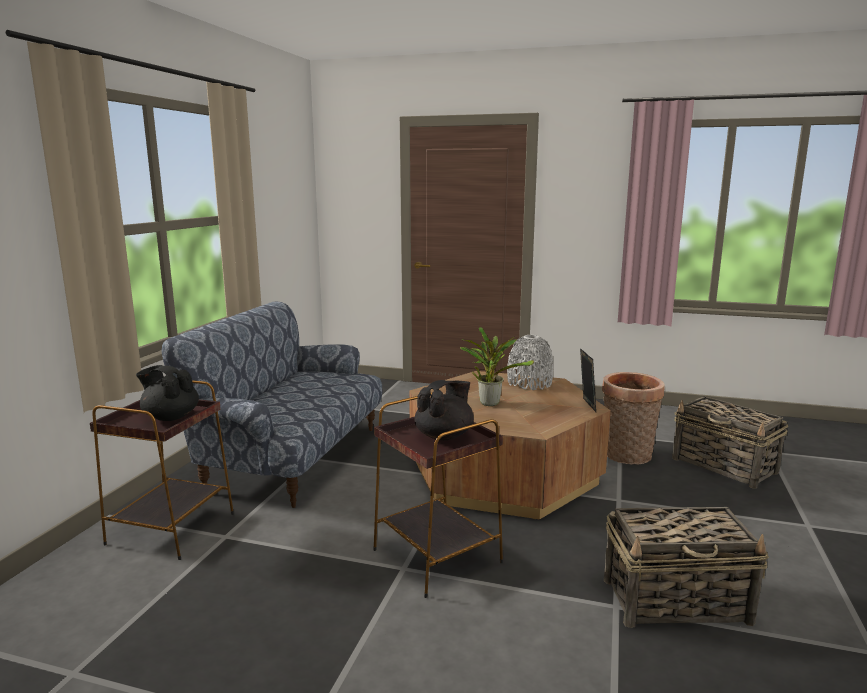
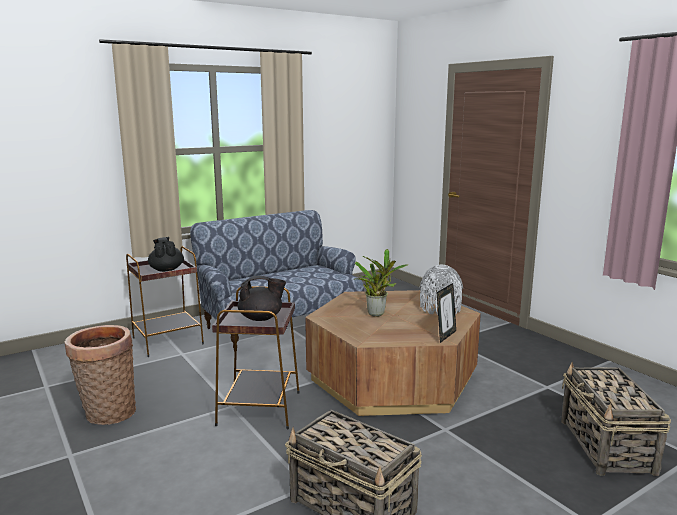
camera: 40 degrees right, 0 degrees up
(627, 457) = (518, 404): basket -> basket (107, 413)

